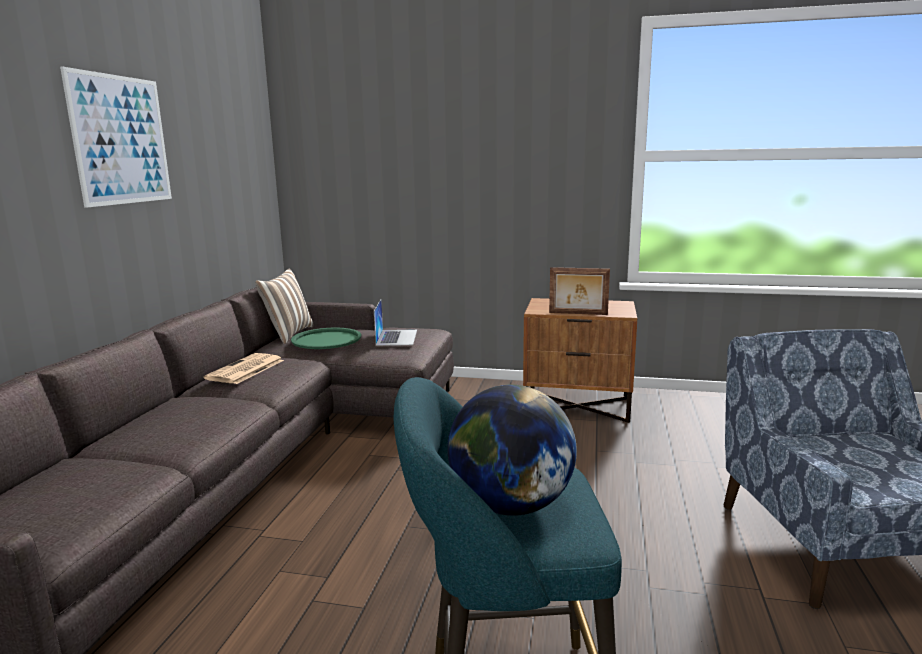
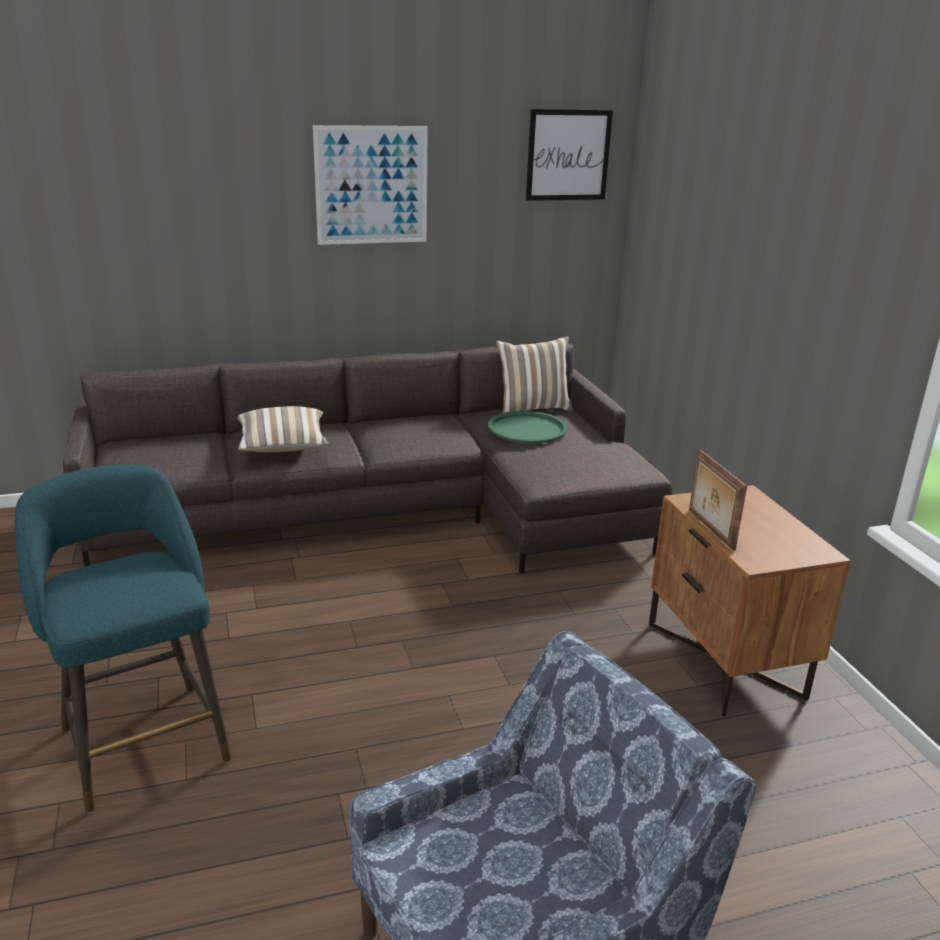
camera: 60 degrees right, 10 degrees up
(187, 425) = (283, 446): none -> pillow
(241, 119) = (568, 155): none -> picture
(245, 370) = (408, 424): newspaper -> none
(396, 337) = (580, 457): laptop -> none
(510, 505) = (105, 581): globe -> none

